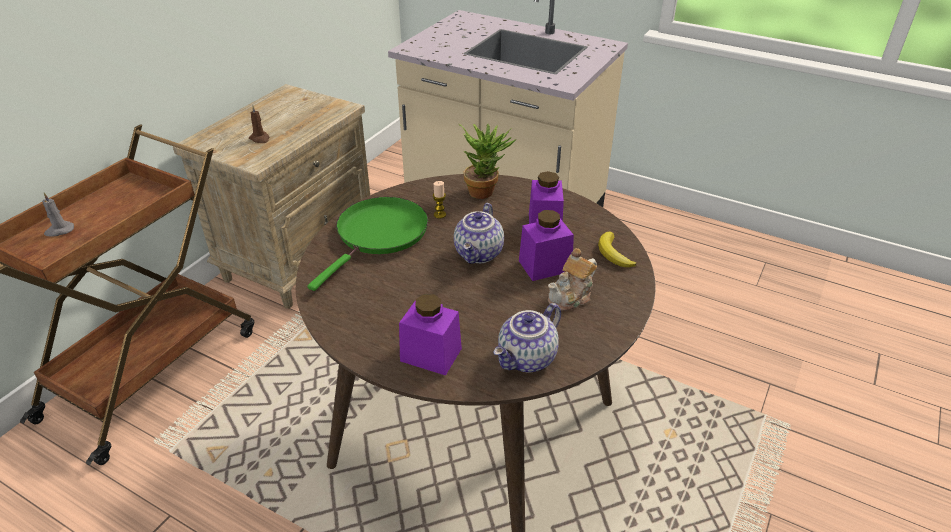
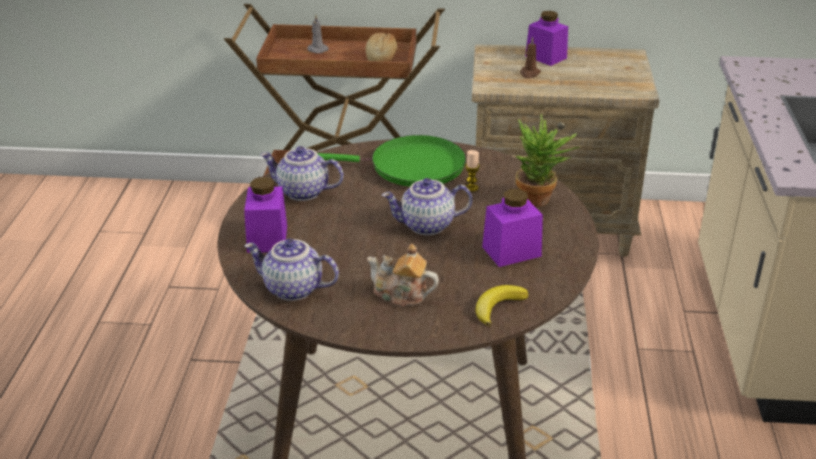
camera: 65 degrees right, 5 degrees down
(137, 198) = (381, 59): none -> bread
(365, 310) = (302, 192): none -> teapot
(545, 266) = (439, 268): purple jar -> purple jar (546, 57)

